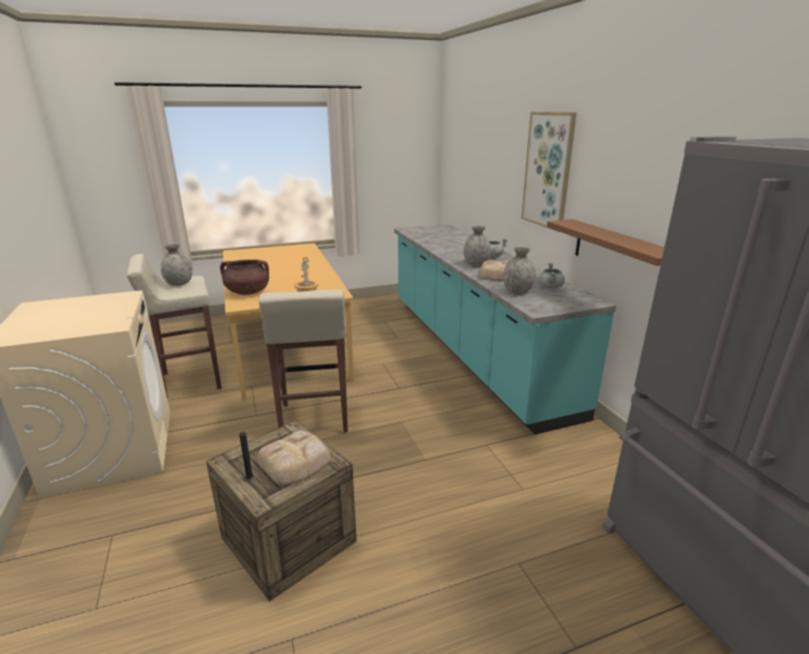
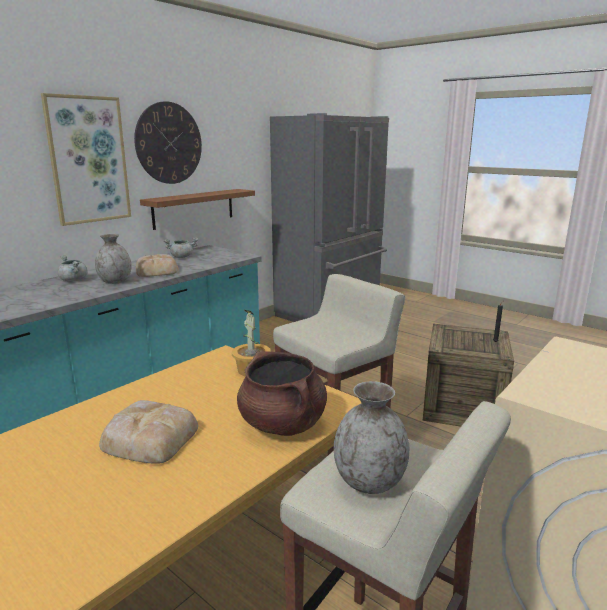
camera: 120 degrees left, 5 degrees down
(296, 461) = (460, 336): bread -> bread (149, 437)
(517, 291) = (203, 262): grey vase -> none
(612, 165) = (169, 143): none -> wall clock

